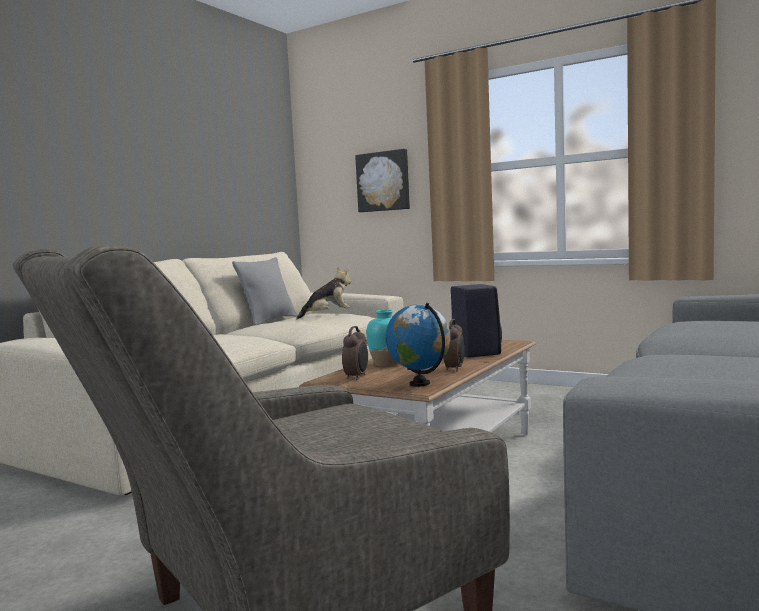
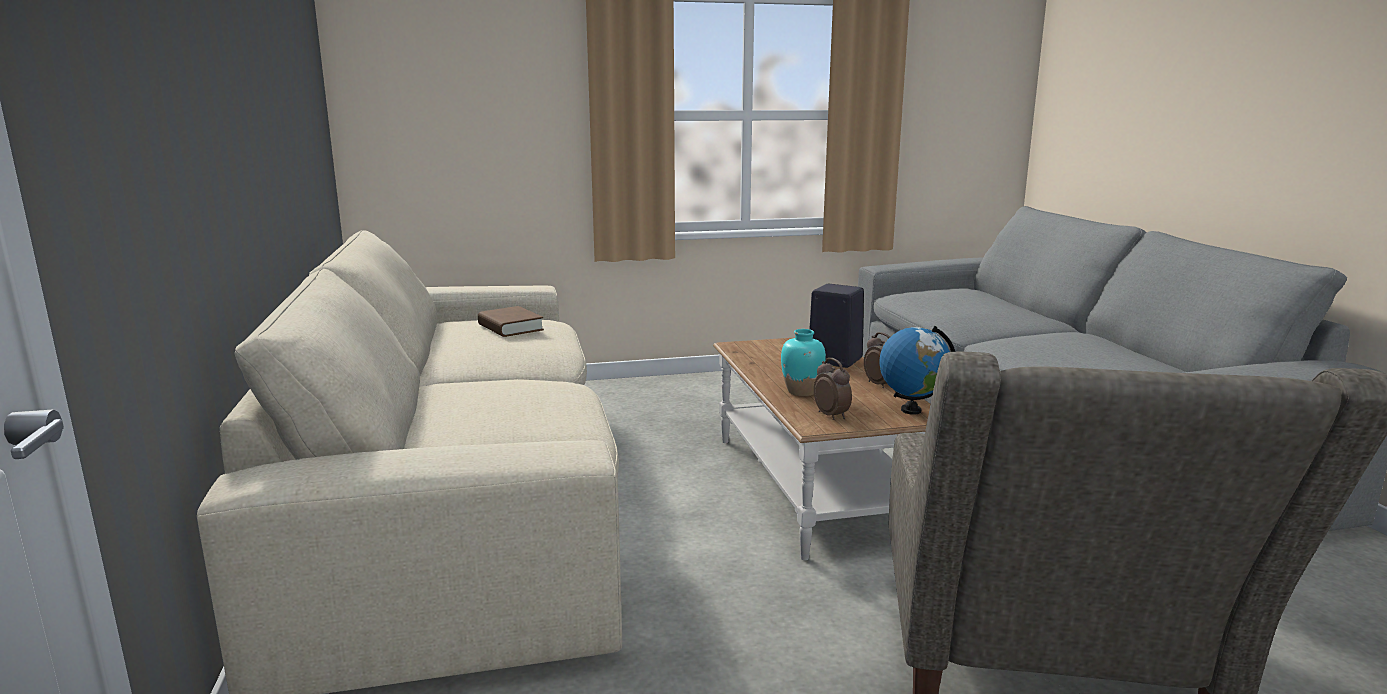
camera: 45 degrees left, 10 degrees up
(269, 320) = (431, 346): grey pillow -> none
(327, 316) = (510, 327): plush toy -> brown book
(383, 181) = (502, 121): picture -> none

